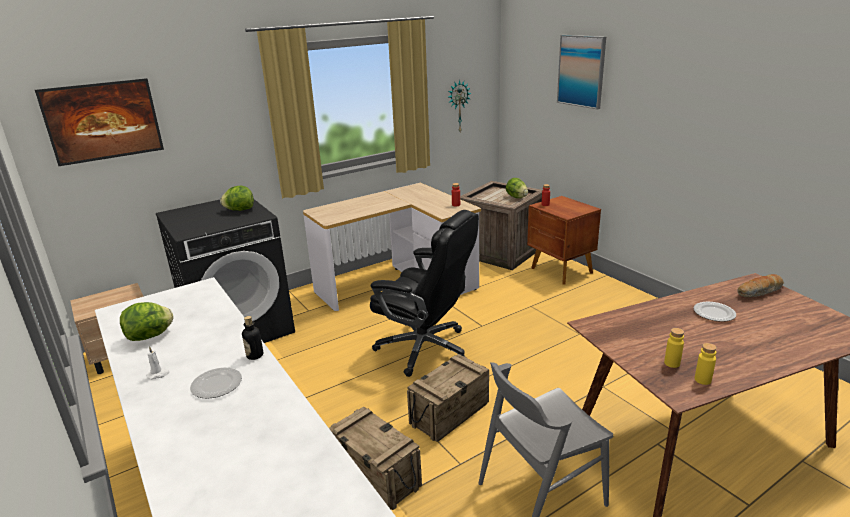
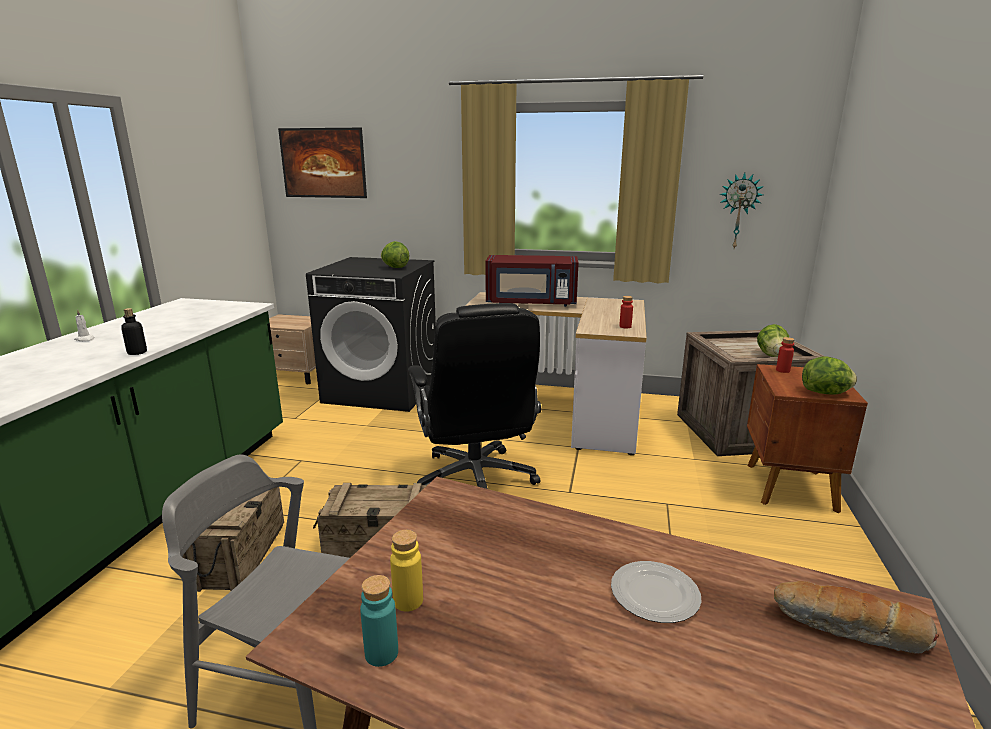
camera: 45 degrees right, 5 degrees down
(150, 336) = (148, 320): lettuce -> lettuce (825, 393)
(216, 385) = (74, 358): plate -> none
(362, 207) = (531, 303): none -> red microwave
(581, 71) = (902, 155): picture -> none
(702, 380) = (381, 653): yellow bottle -> turquoise bottle

